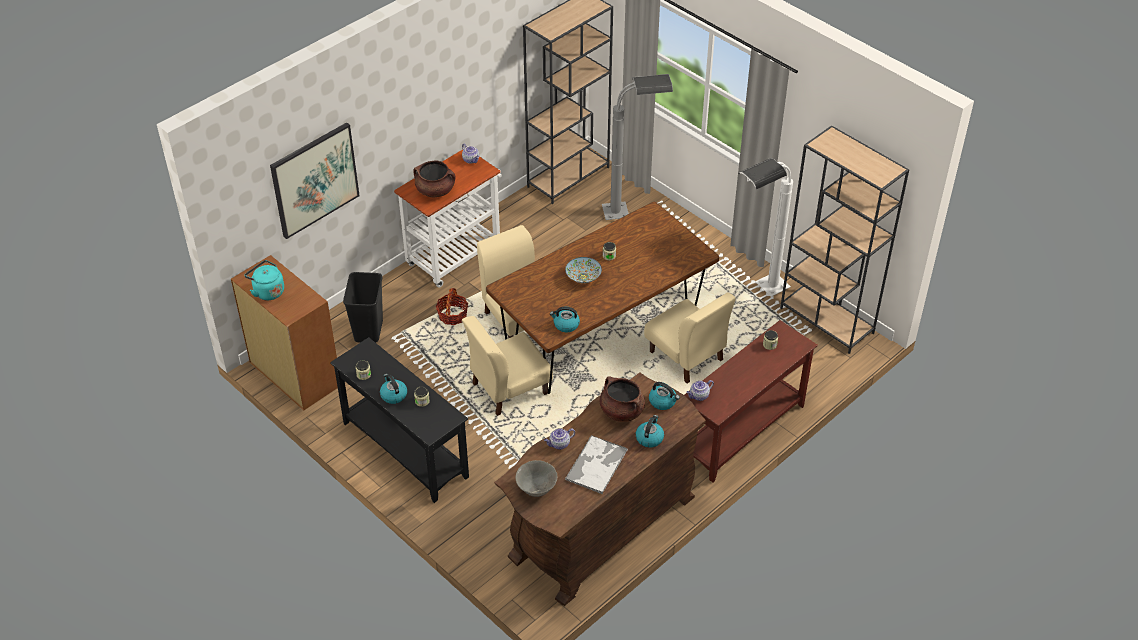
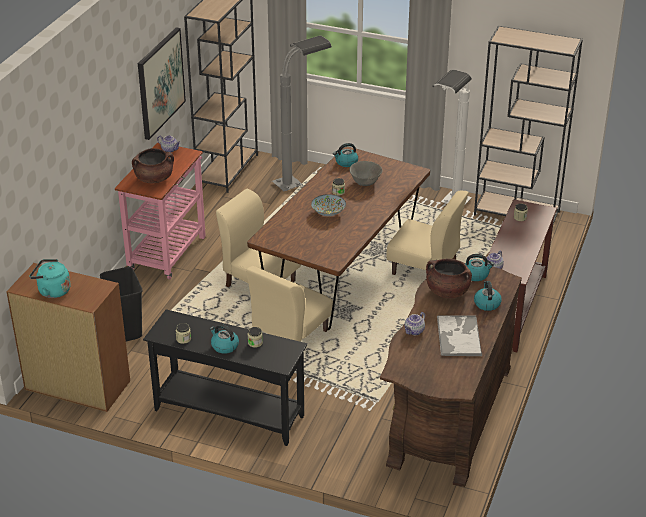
camera: 25 degrees left, 10 degrees down
(314, 179) = (58, 177): picture -> picture (160, 82)
(452, 315) = (197, 297): basket -> none
(455, 257) = (168, 253): white cart -> pink cart
(536, 488) = (421, 370): grey bowl -> grey bowl (365, 182)
(565, 325) = (340, 250): kettle -> kettle (346, 162)

